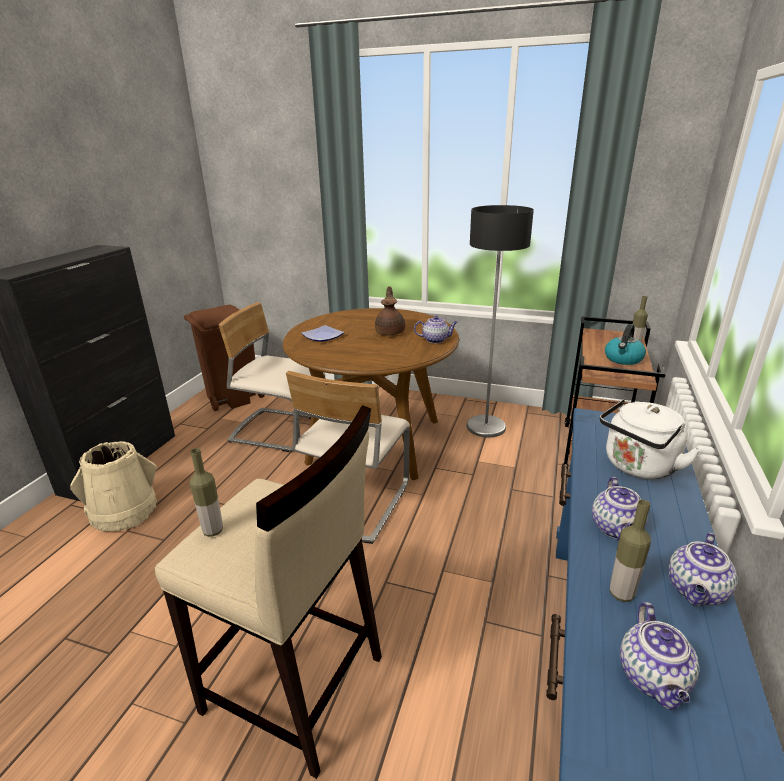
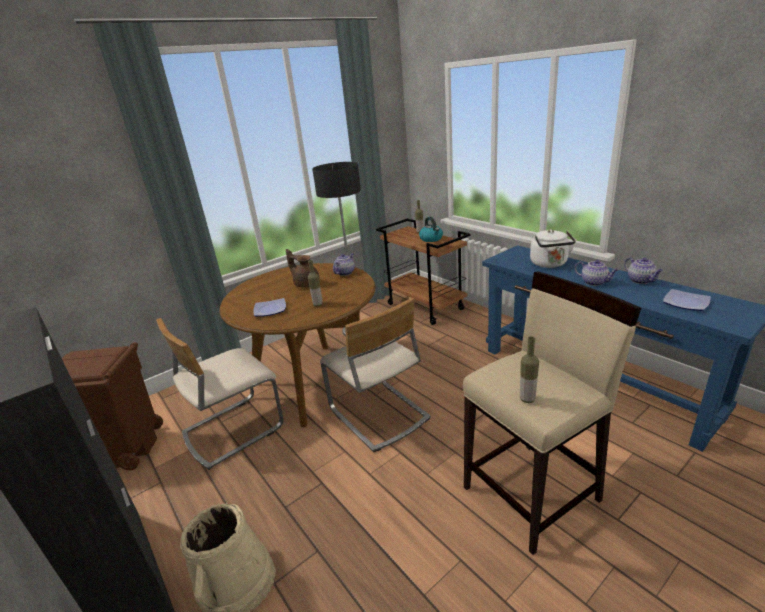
camera: 55 degrees left, 0 degrees up
(621, 593) = (638, 294): bottle -> bottle (318, 304)
(654, 679) = (686, 303): teapot -> plate

